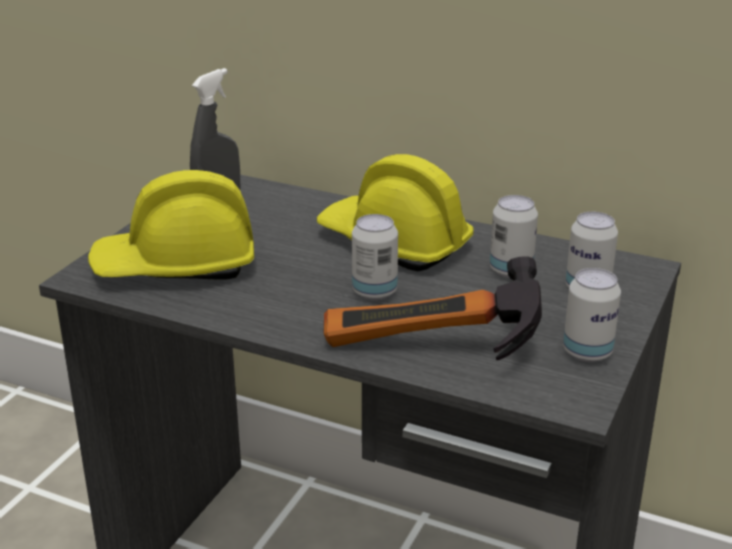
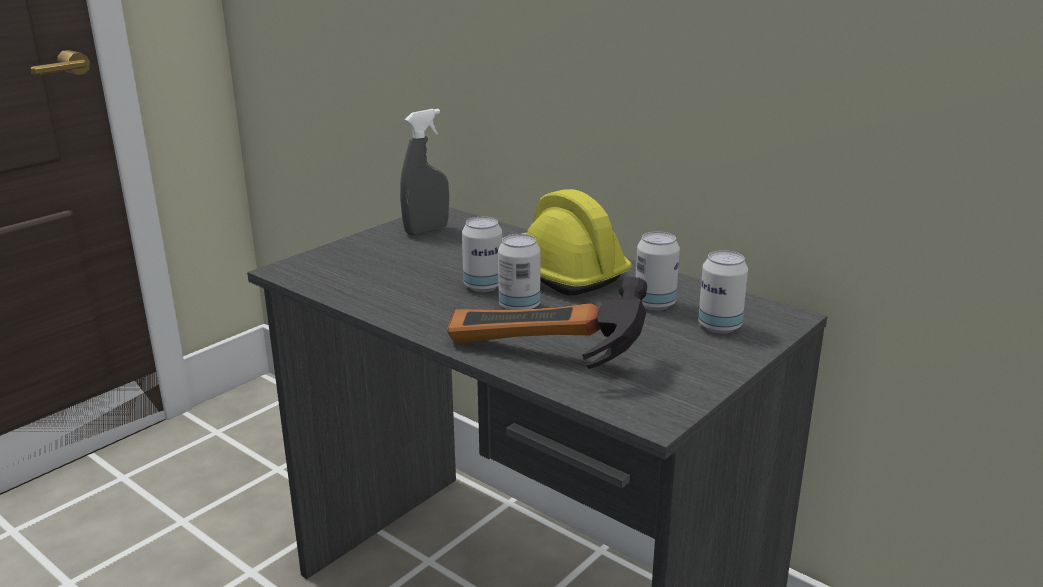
camera: 15 degrees right, 5 degrees down
(176, 266) = (363, 270): yellow hard hat -> none
(587, 352) = (688, 377): can -> can (483, 286)

